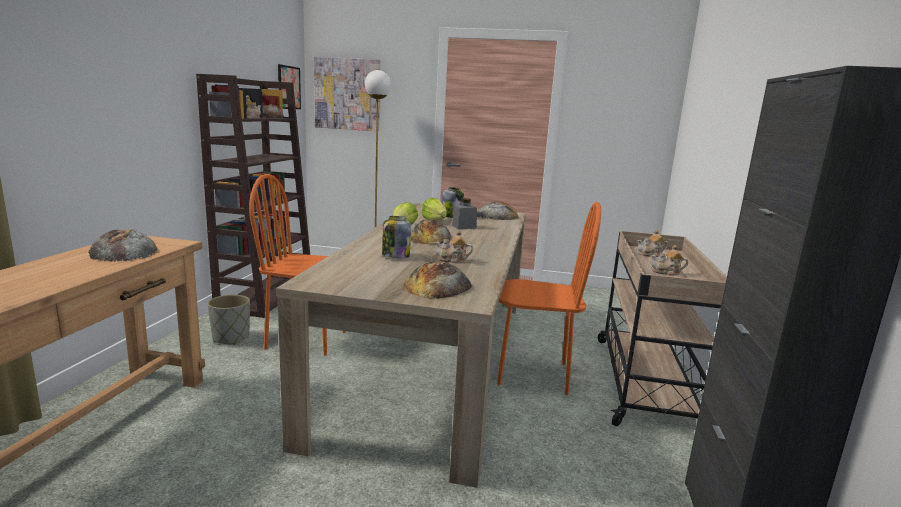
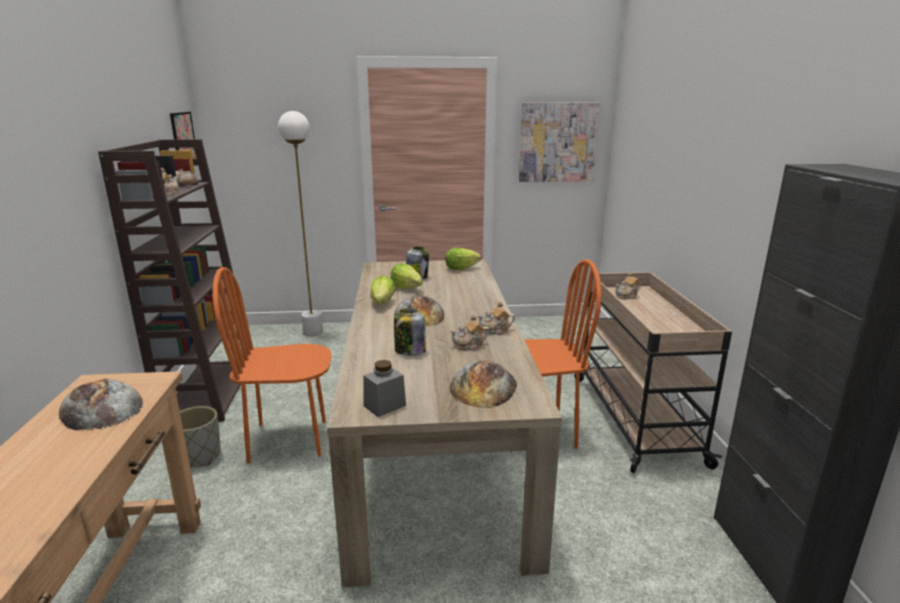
camera: 15 degrees left, 5 degrees up
(347, 94) = (252, 138): picture -> picture (557, 142)
(464, 227) = (442, 292): grey jar -> grey jar (384, 406)
(496, 216) = (460, 268): bread -> lettuce
(667, 272) = (656, 319): teapot -> teapot (495, 331)

